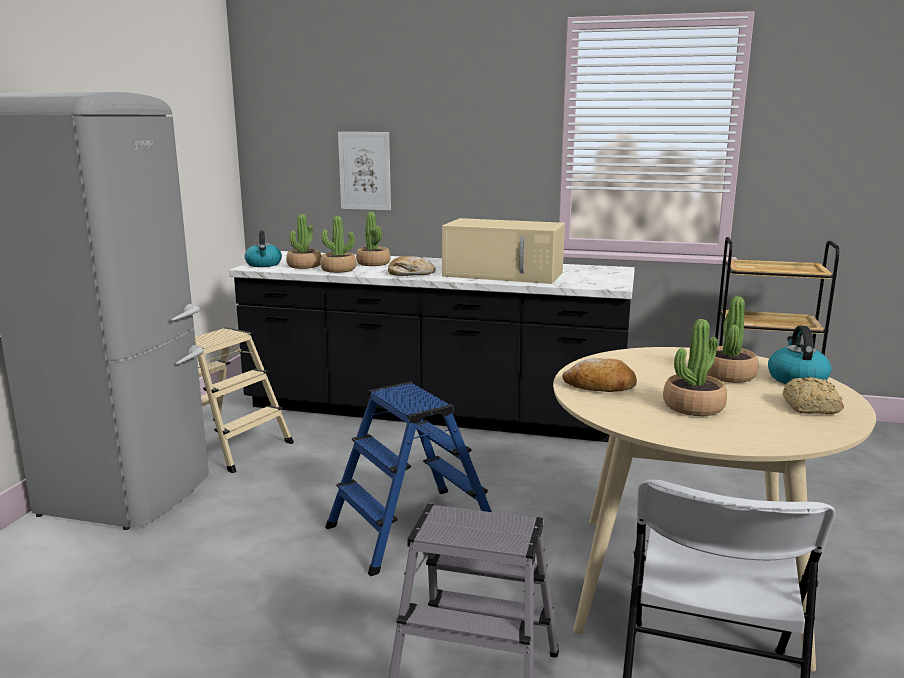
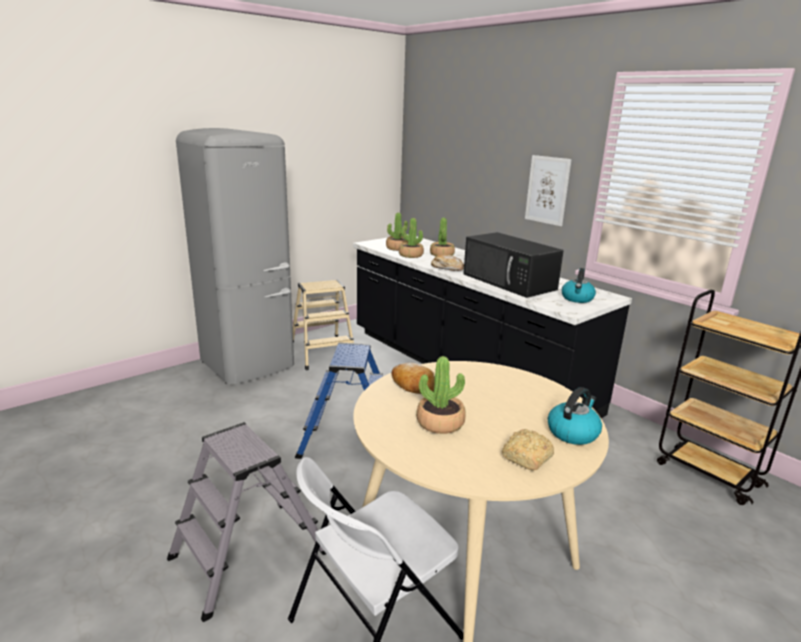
camera: 35 degrees right, 5 degrees up
(264, 264) = (377, 242): kettle -> kettle (577, 299)
(365, 171) = (466, 185): picture -> picture (547, 190)
(505, 274) = (510, 282): beige microwave -> black microwave
(727, 375) = (522, 409): potted plant -> none

